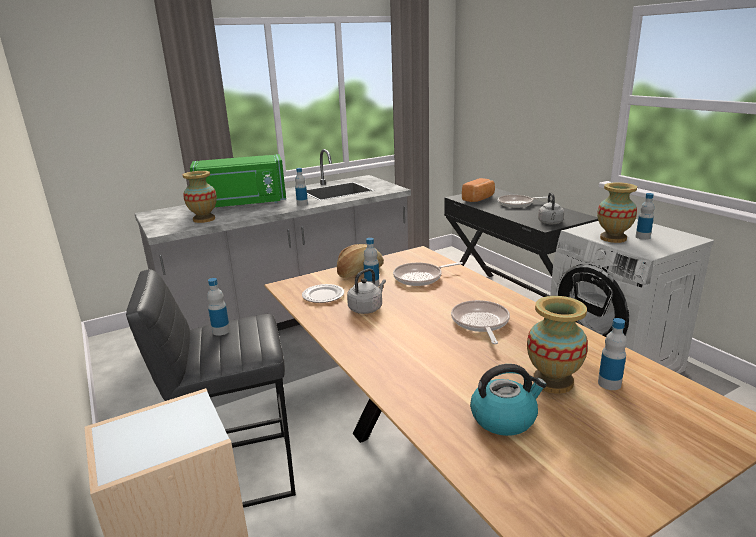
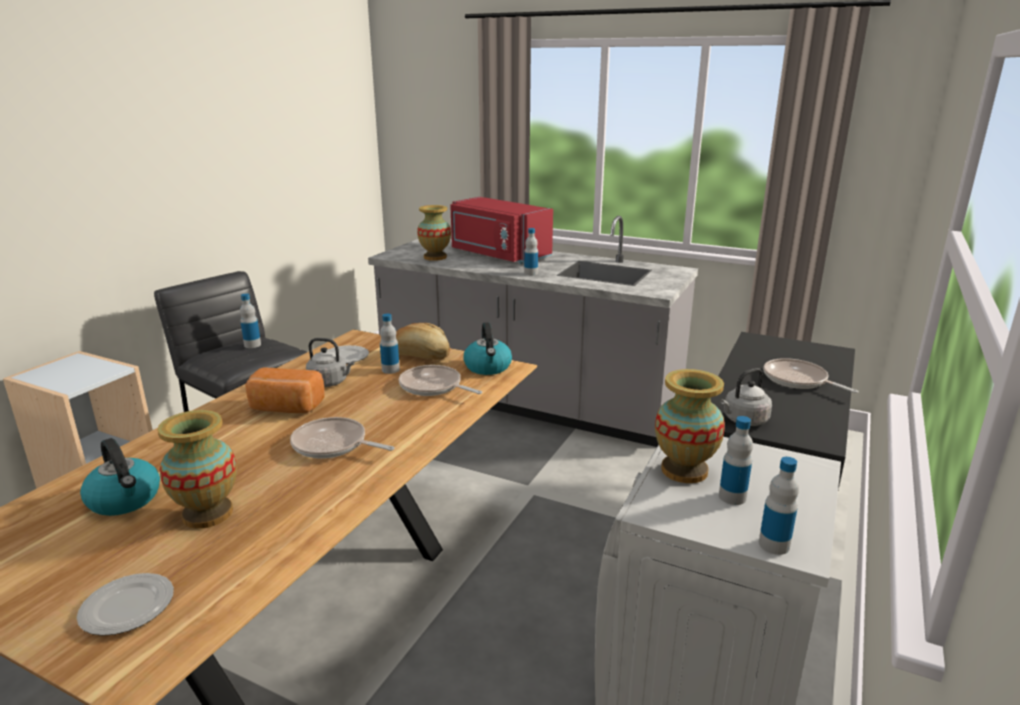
camera: 55 degrees right, 0 degrees up
(242, 204) = (498, 255): green microwave -> red microwave
(410, 257) = (488, 367): none -> kettle
(479, 199) = (774, 352): bread -> bread (285, 408)
(480, 323) = (333, 445): frying pan -> frying pan turned 120 degrees counterclockwise
(609, 383) = (215, 552): bottle -> bottle (774, 545)
(669, 425) = (127, 607): none -> plate

